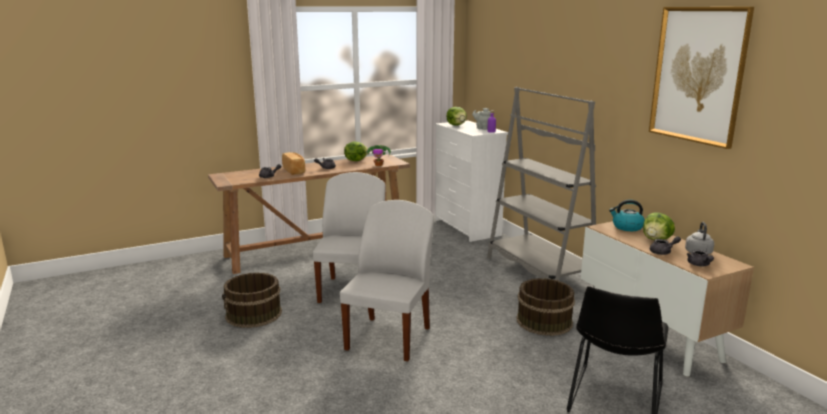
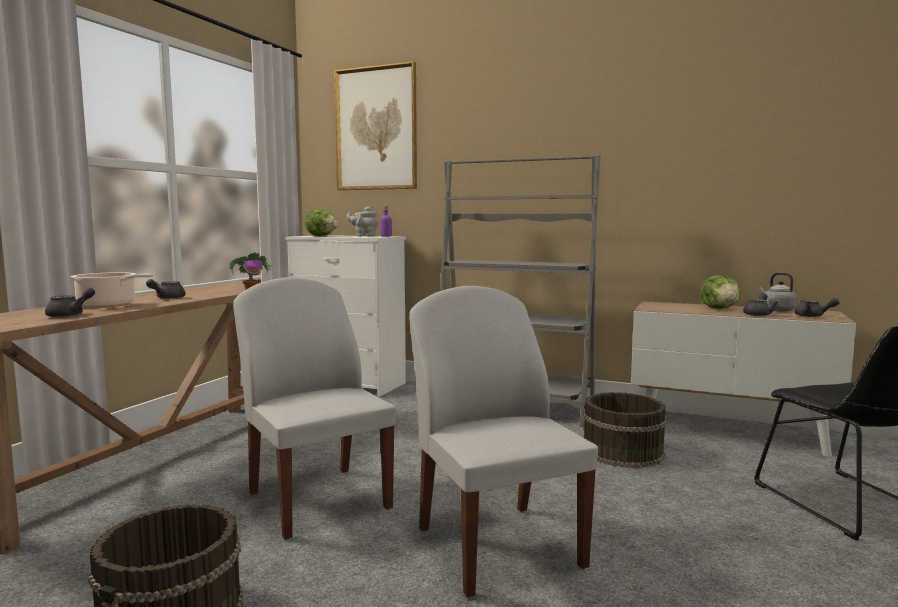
camera: 40 degrees left, 10 degrees down
(294, 170) = (109, 305): bread -> cooking pot
(356, 160) = (198, 289): lettuce -> none
(627, 227) = (667, 305): kettle -> none
(698, 75) = (724, 112): picture -> picture (376, 129)

